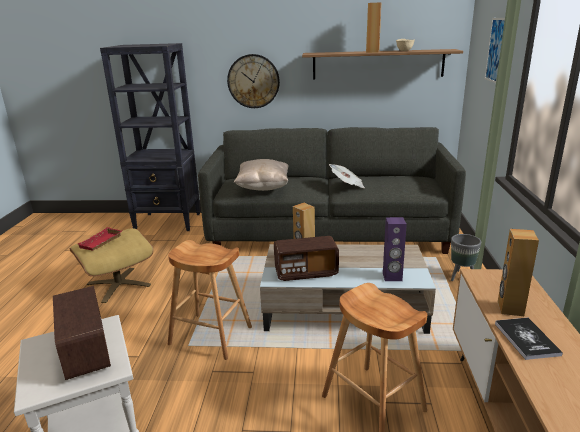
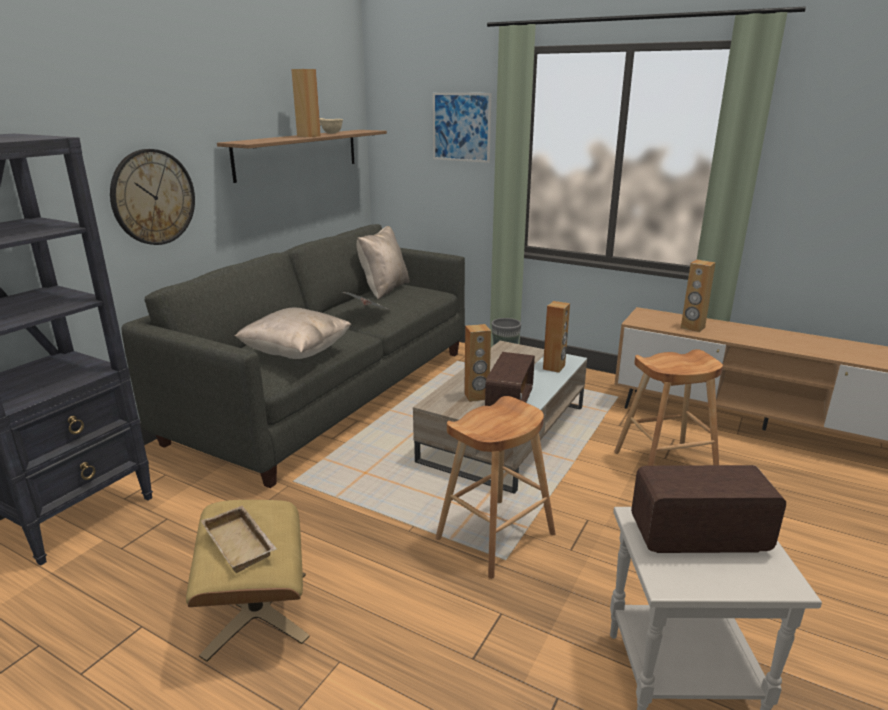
camera: 65 degrees left, 0 degrees up
(101, 242) = (242, 543): red tray -> beige tray
(392, 277) = (554, 367): purple speaker -> brown speaker
(402, 177) = (384, 289): none -> beige pillow
(526, 339) = (735, 335): book -> none

